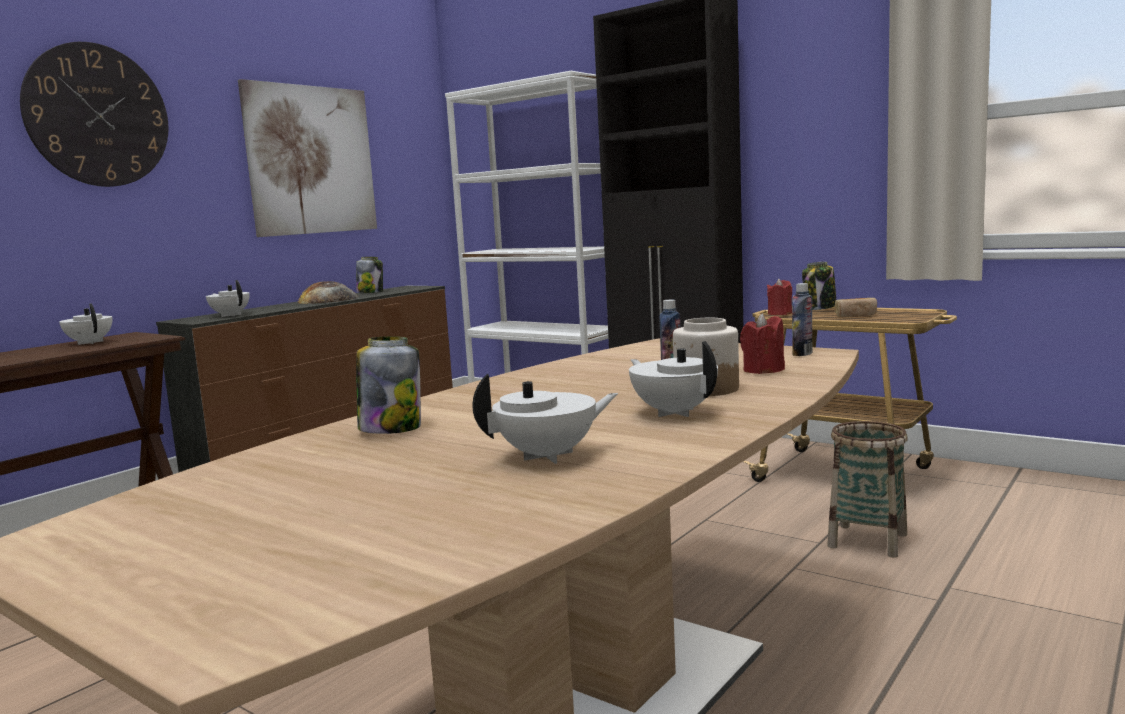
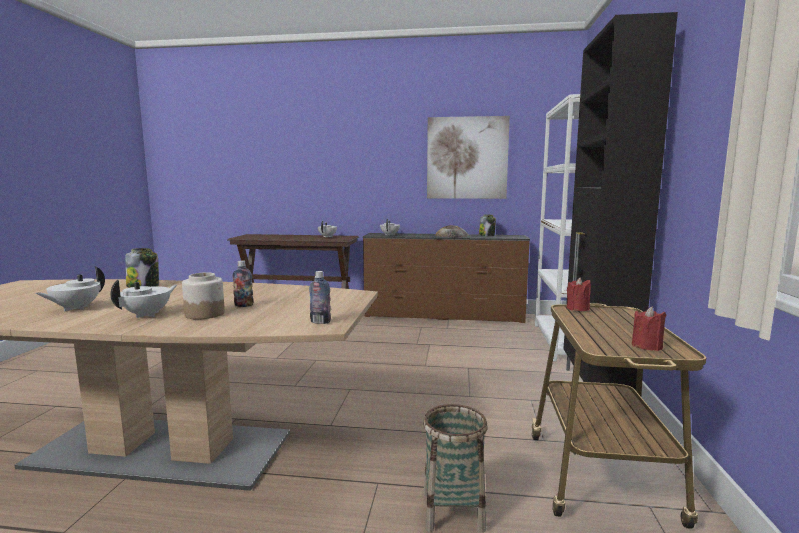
camera: 60 degrees right, 0 degrees up
(97, 115) = (357, 140): wall clock -> none
(549, 456) = (75, 308): white teapot -> white teapot turned 75 degrees clockwise
(763, 370) = (259, 319): red candle -> red candle (646, 346)
(820, 308) = (631, 316): jar -> none
(855, 316) = (610, 330): bread -> none

